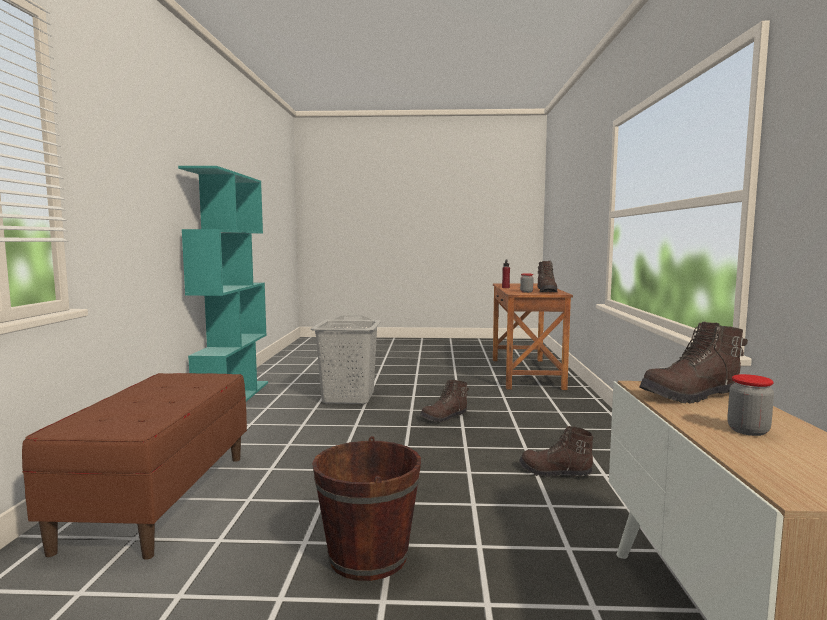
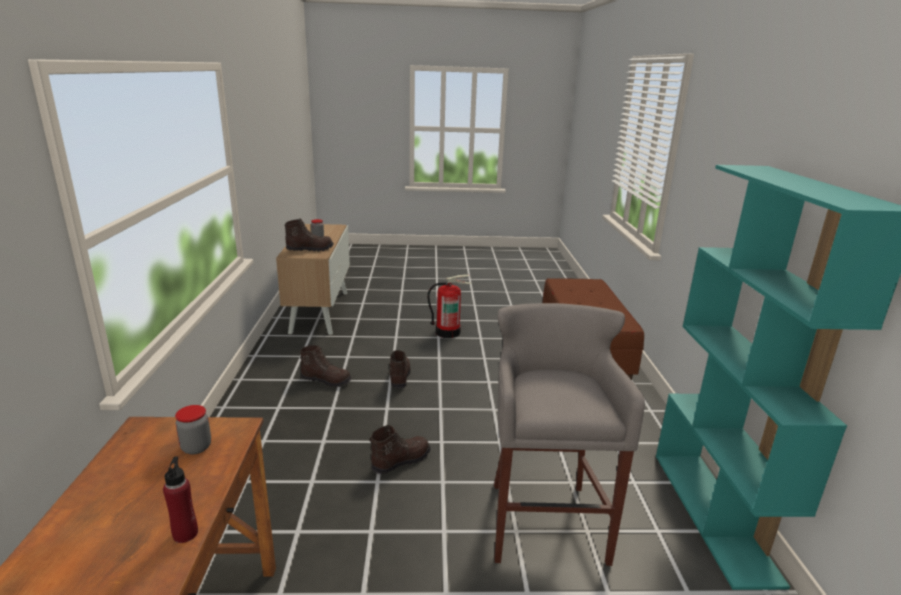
camera: 175 degrees right, 15 degrees up
(347, 398) = (544, 519): grey laundry basket -> grey stool
(368, 557) = (448, 332): brown bucket -> fire extinguisher
(547, 291) = (137, 458): brown boot -> brown boot (399, 378)

